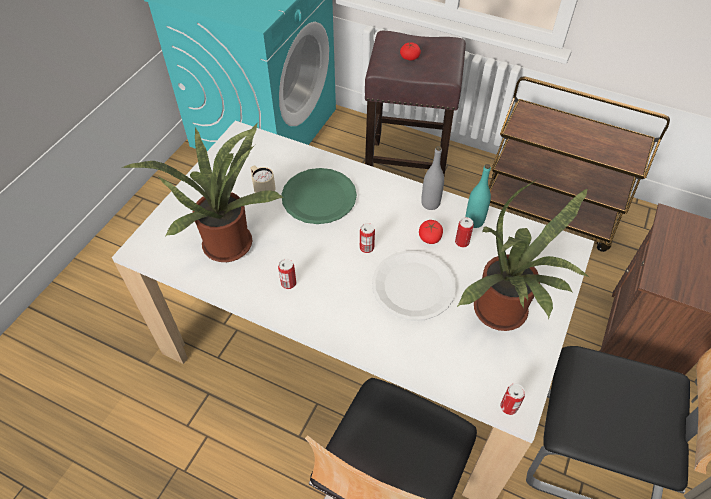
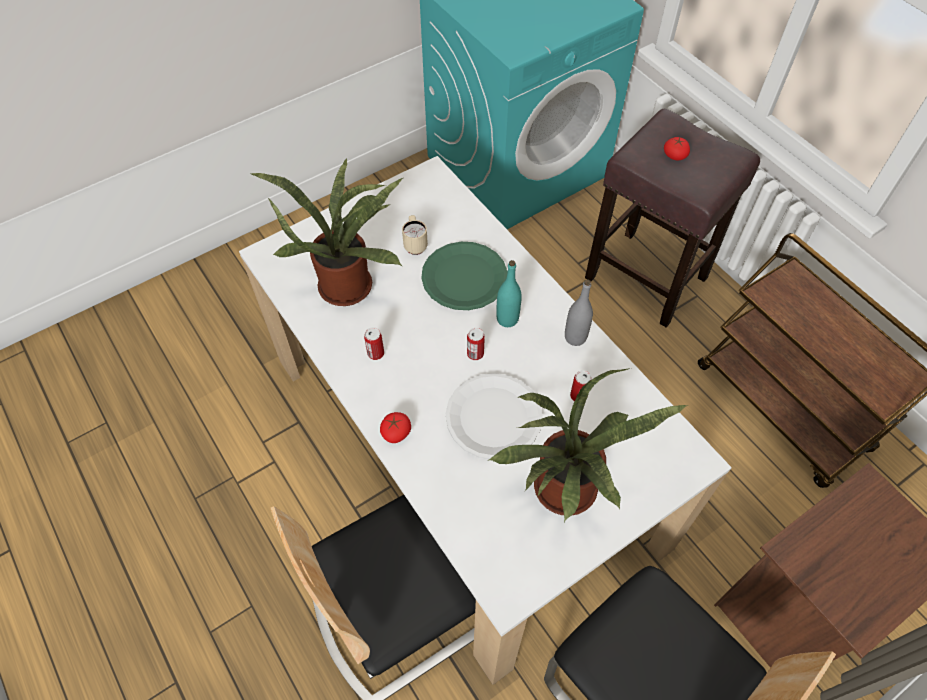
camera: 30 degrees right, 5 degrees up
(429, 237) = (547, 374): tomato -> tomato (396, 432)
(474, 221) = (609, 379): turquoise bottle -> turquoise bottle (507, 319)
(508, 407) = (500, 588): can -> none

